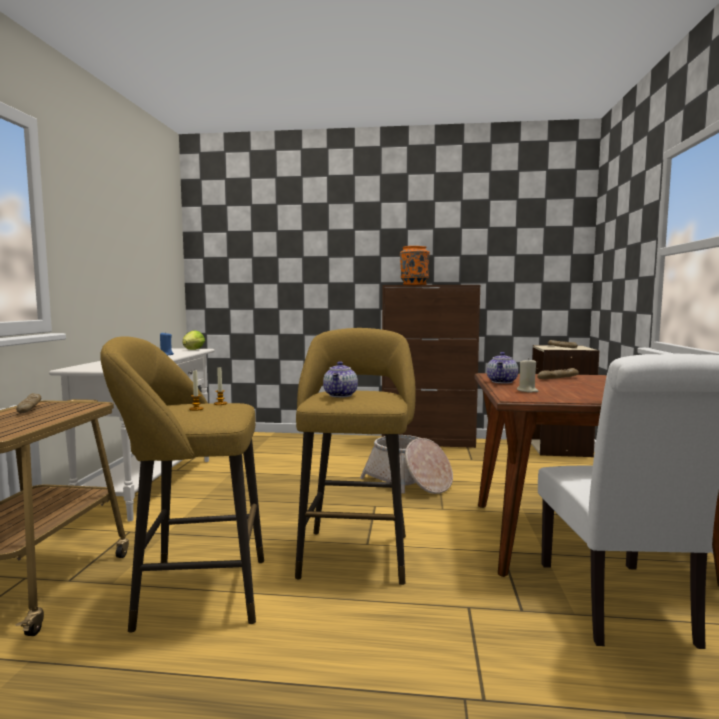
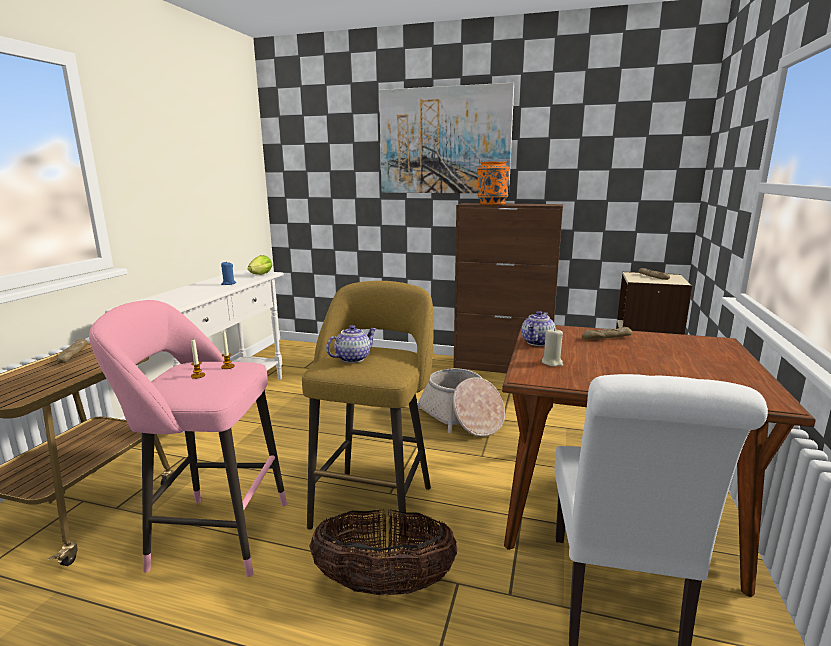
camera: 10 degrees right, 10 degrees up
(194, 593) = (213, 534): yellow stool -> pink stool
(341, 395) = (352, 358): teapot -> teapot turned 150 degrees counterclockwise
(365, 230) = (444, 141): none -> picture
(397, 616) = (384, 584): none -> basket

